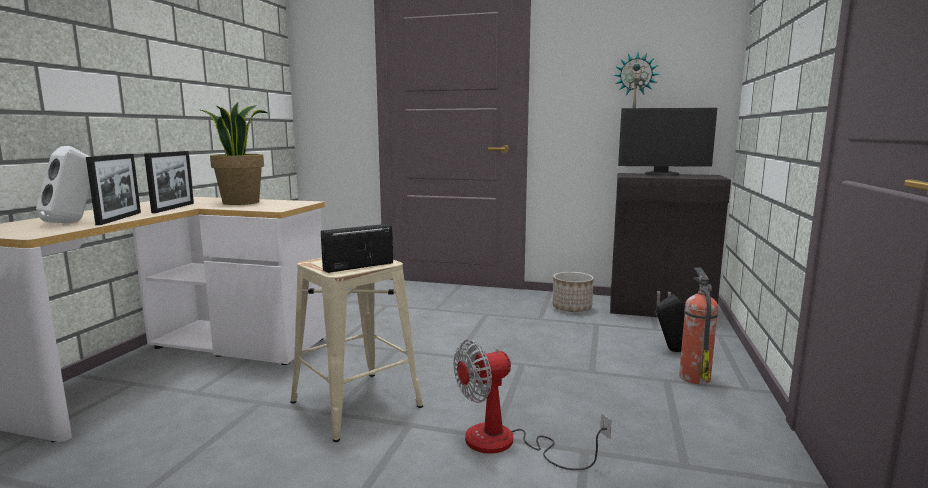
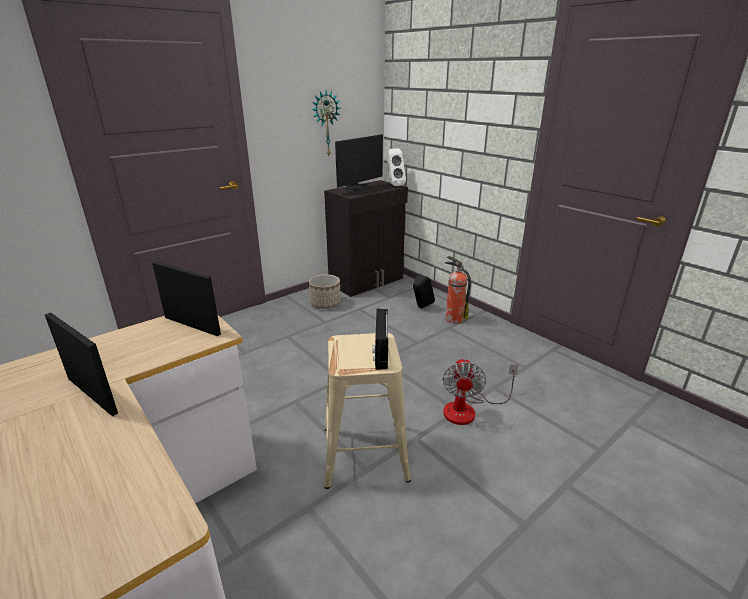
camera: 55 degrees left, 15 degrees up
(73, 222) = (98, 489): white speaker -> white speaker (394, 185)
(119, 218) = (124, 445): picture frame -> picture frame (192, 325)
(241, 202) = (127, 345): potted plant -> none

